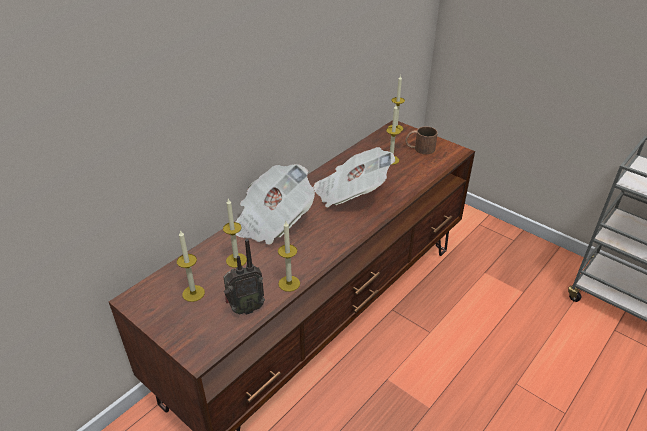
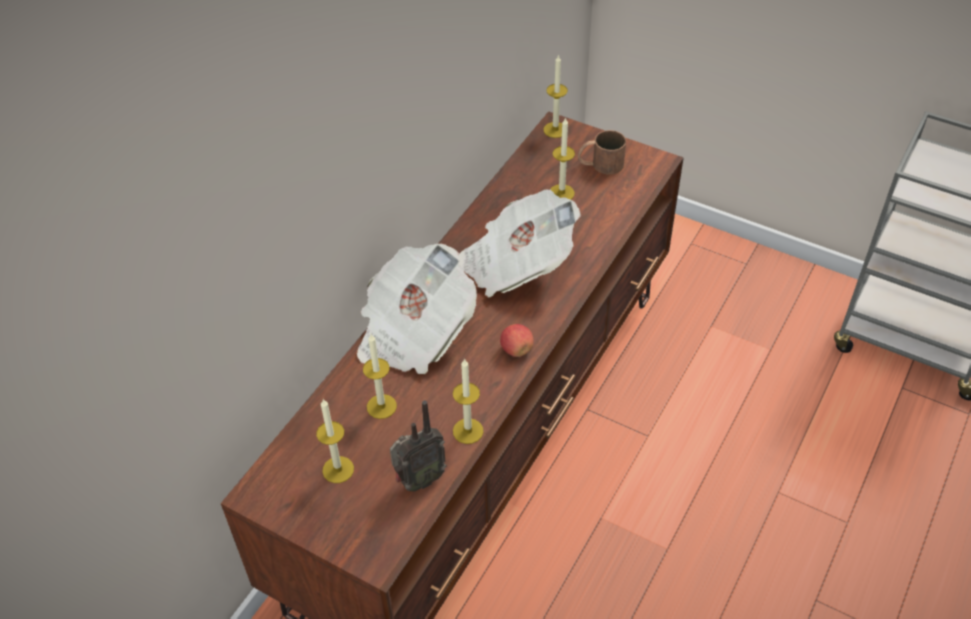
camera: 10 degrees left, 10 degrees up
(337, 240) = (516, 349): none -> apple

